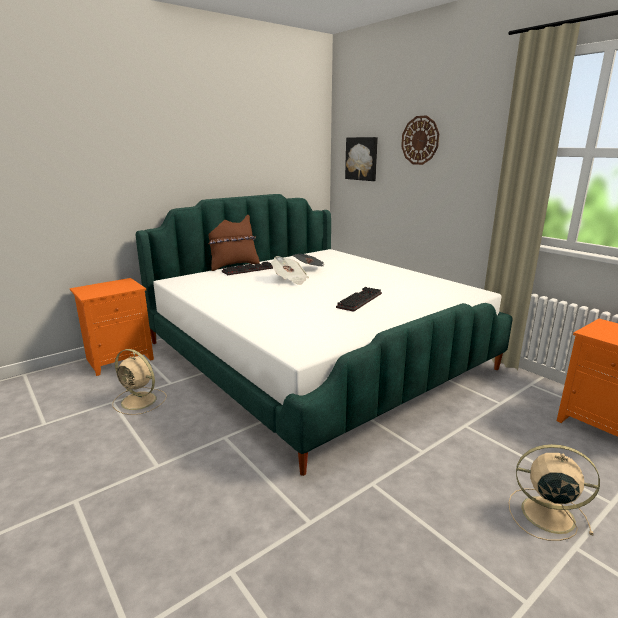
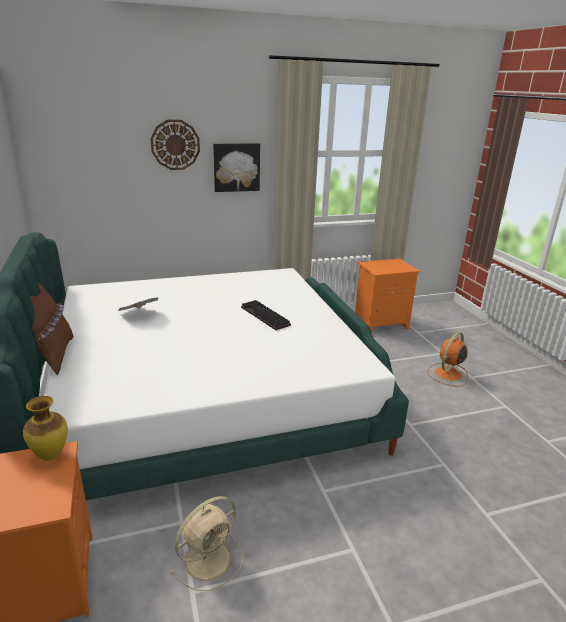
camera: 70 degrees left, 5 degrees up
(131, 286) = (51, 455): none -> vase
(249, 269) = (89, 348): keyboard -> none
(290, 280) = (166, 333): newspaper -> none
(362, 158) = (87, 167): picture -> picture (236, 167)
(545, 514) = (447, 374): beige fan -> orange fan

